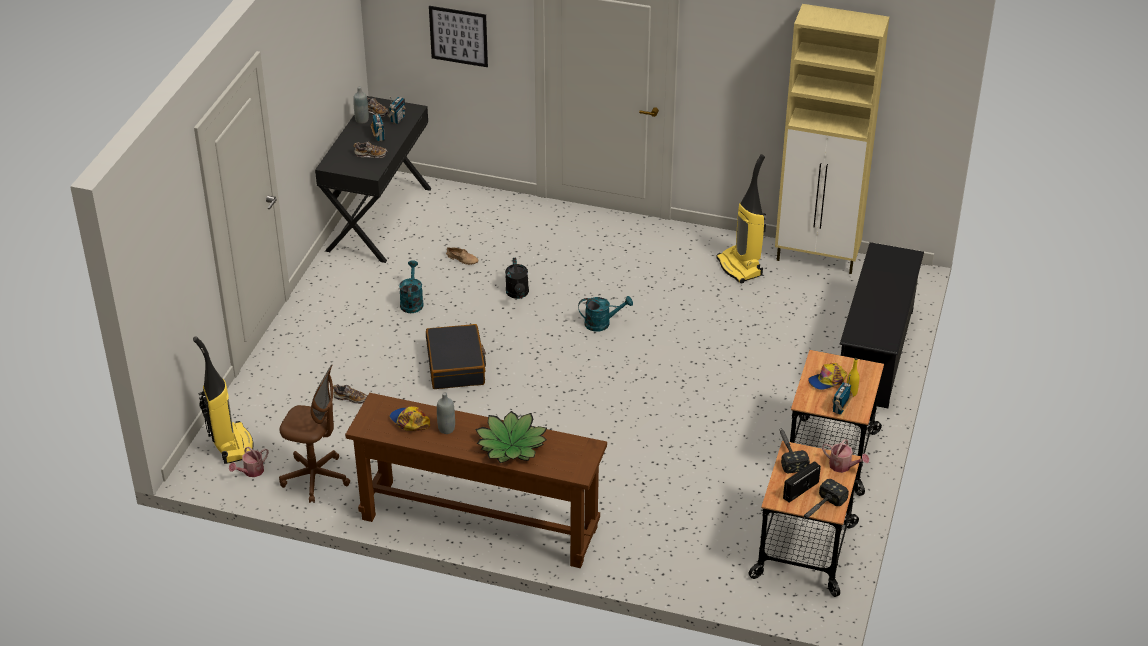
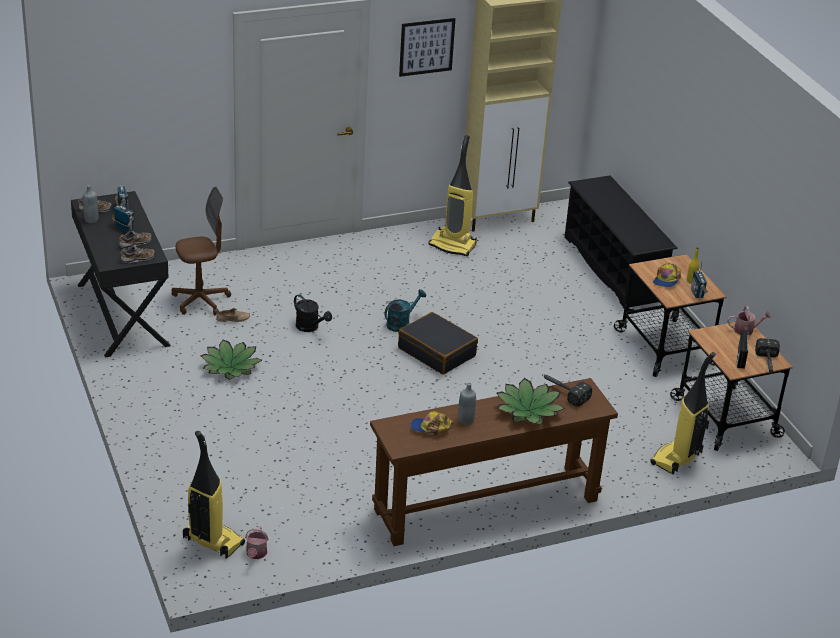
camera: 40 degrees left, 5 degrees down
(315, 478) = (317, 533): brown office chair -> brown office chair (201, 301)
(350, 398) = (270, 461): shoe -> shoe (137, 259)
(412, 302) = (230, 367): turquoise watering can -> potted plant
(456, 366) = (326, 399): black suitcase -> black suitcase (437, 352)
(458, 36) = (158, 111): picture -> picture (426, 47)
(703, 567) = (676, 459): none -> vacuum cleaner
(788, 453) = (702, 337): hammer -> hammer (563, 391)

